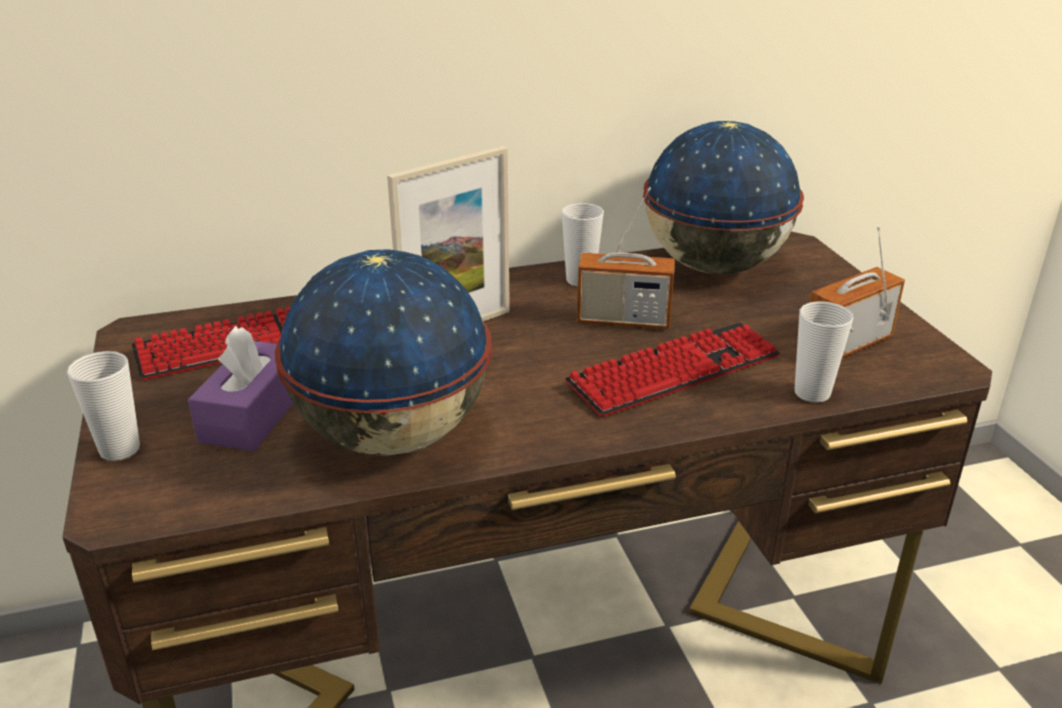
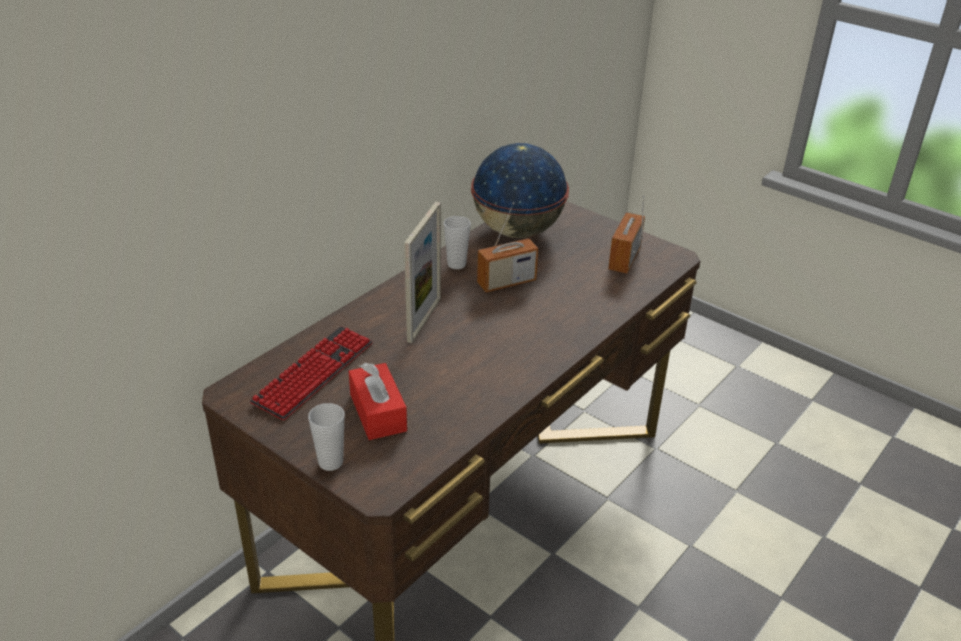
camera: 35 degrees left, 5 degrees up
(253, 414) = (378, 412): purple tissue box -> red tissue box
(394, 435) = (467, 393): globe -> none
(675, 371) = (562, 304): keyboard -> none
(812, 393) = (633, 293): cup -> none

